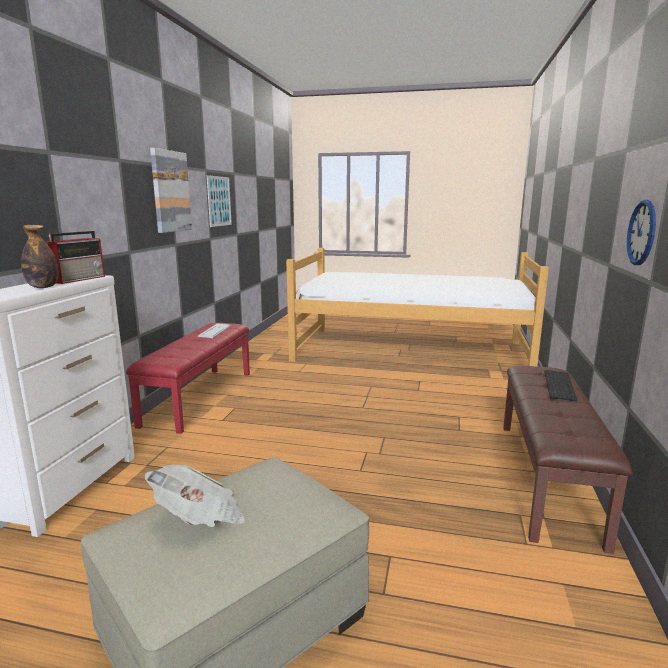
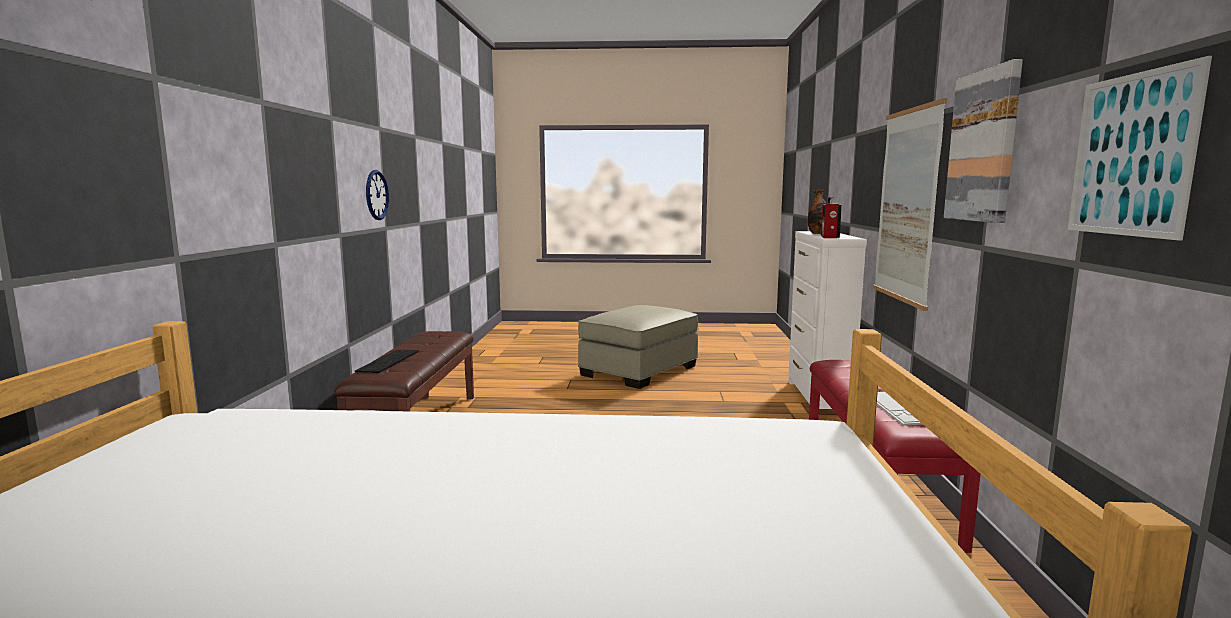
camera: 170 degrees right, 5 degrees down
(111, 231) = (907, 205): none -> picture
(199, 517) = (650, 308): newspaper -> none

